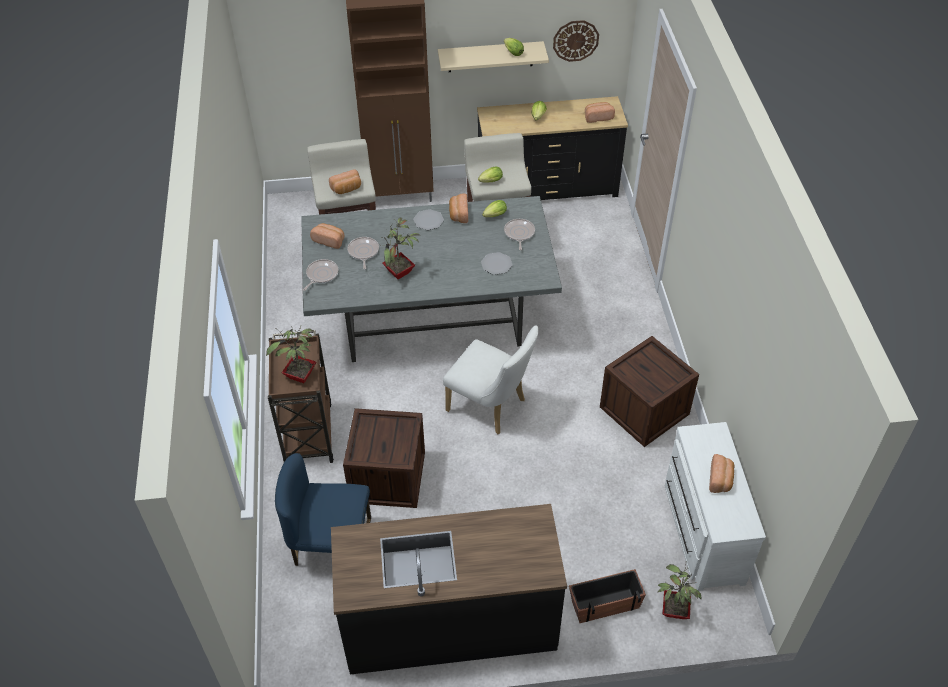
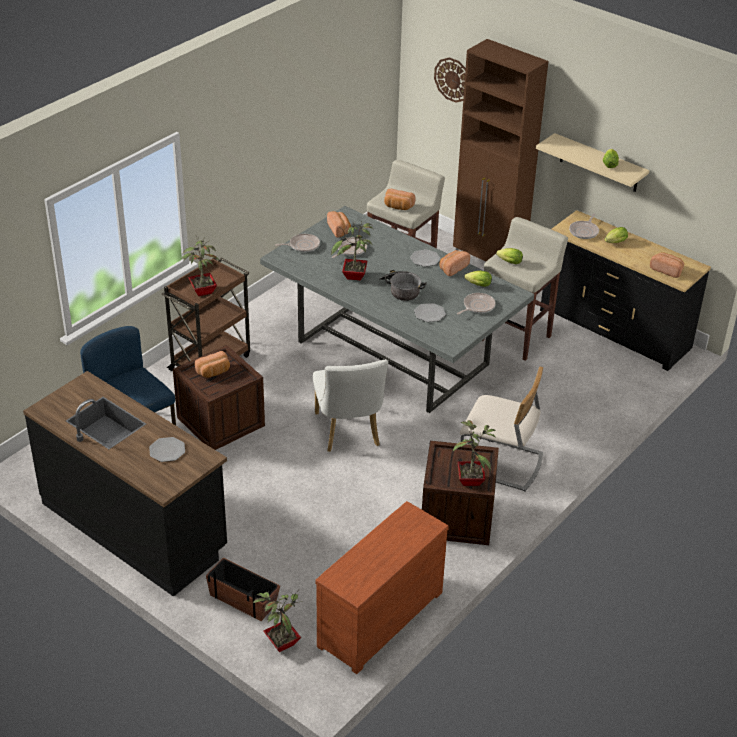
camera: 45 degrees right, 10 degrees down
(449, 260) = (400, 290): none -> cooking pot
(501, 538) = (167, 450): none -> plate
(506, 121) = (584, 231): none -> frying pan
(575, 40) = (680, 184): wall clock -> wall clock (453, 79)
(616, 347) = (501, 464): none -> beige chair
(669, 375) = (472, 480): none -> potted plant
(700, 531) = (377, 617): white dresser -> brown dresser
(720, 479) = (383, 552): bread -> bread (214, 372)

